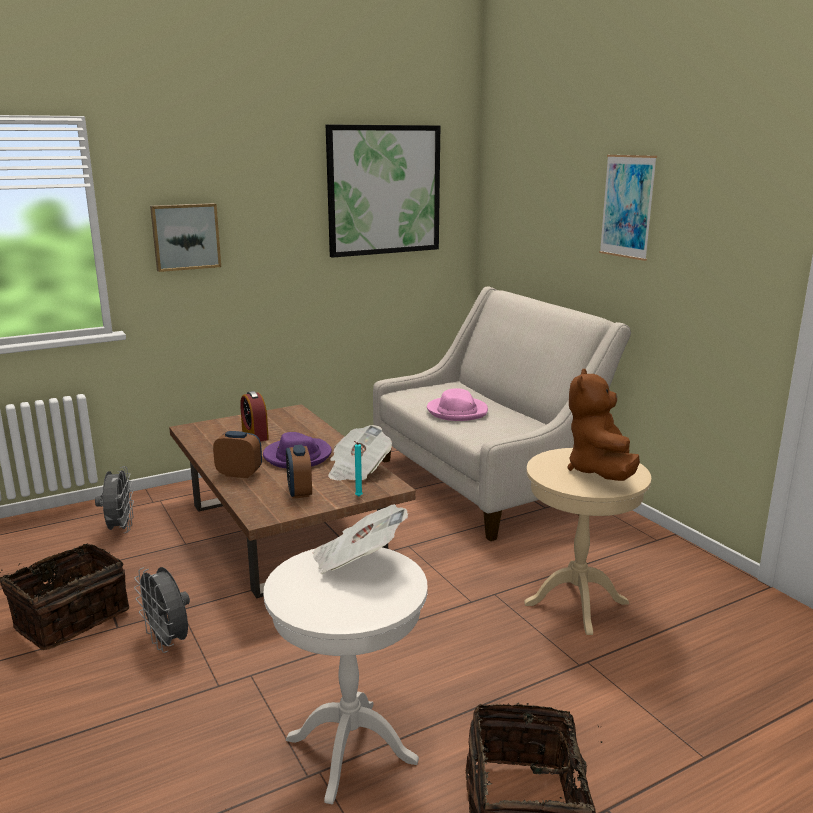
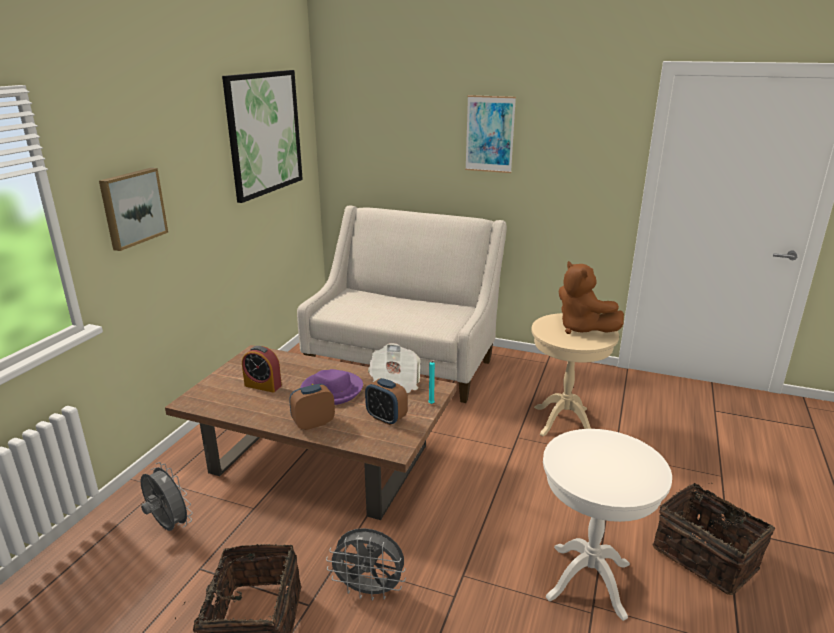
camera: 40 degrees left, 5 degrees up
(357, 561) = (583, 445): newspaper -> none
(457, 411) = (392, 313): pink hat -> none

